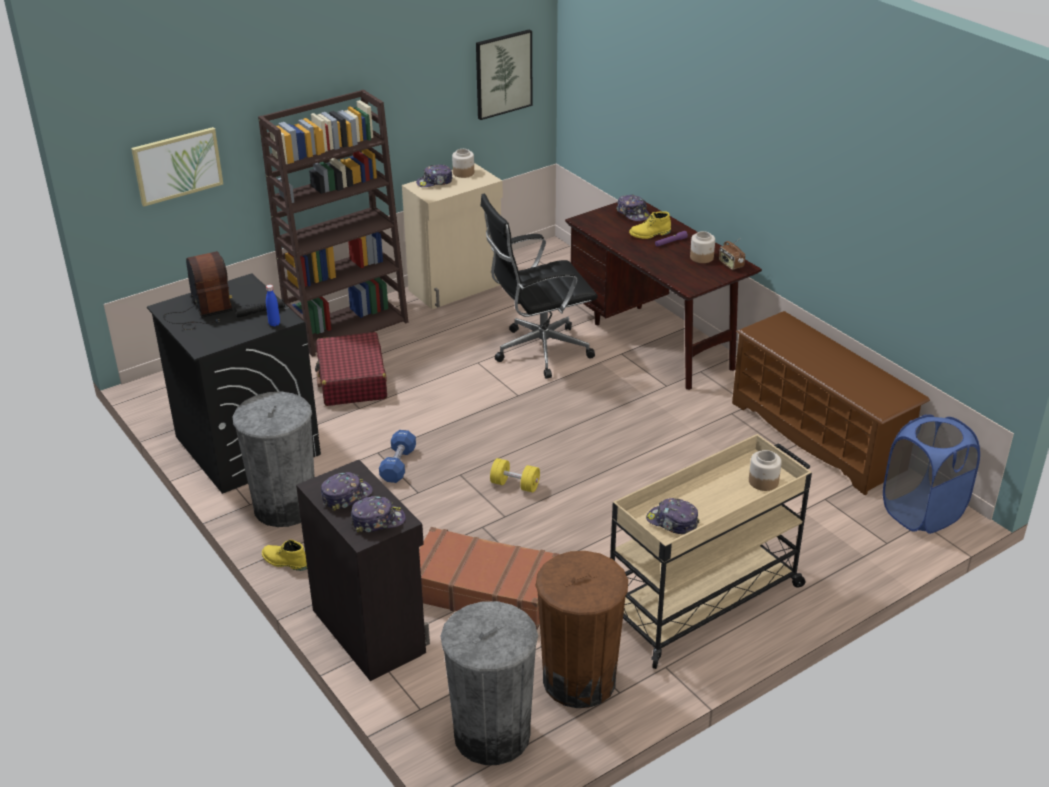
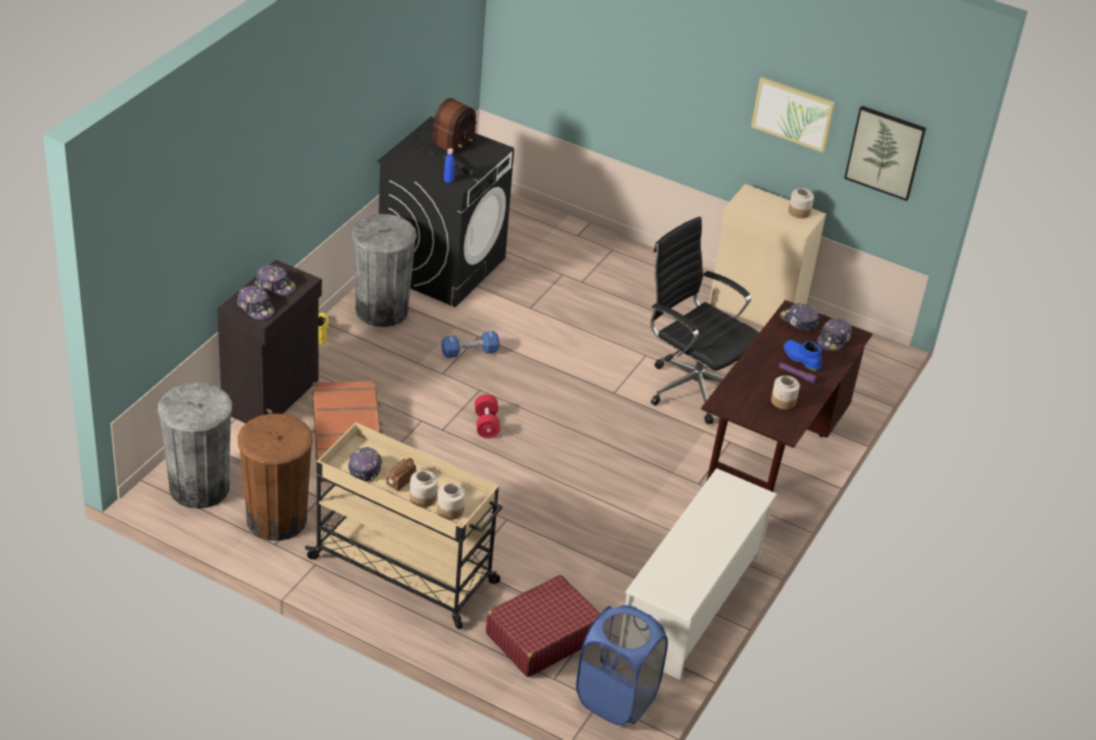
camera: 60 degrees right, 5 degrees up
(177, 165) = (560, 42): picture -> picture (793, 113)
(347, 325) = (643, 264): brown bookcase -> none
(352, 381) = (564, 292): red suitcase -> red suitcase (542, 636)
(435, 182) = (766, 200): cap -> cap (798, 321)
(515, 485) = (486, 424): yellow dumbbell -> red dumbbell
(650, 234) = (801, 359): yellow boot -> blue boot
(730, 264) = (785, 423): radio -> radio (400, 481)
(737, 494) = (423, 498): none -> jar
(818, 436) = (691, 605): brown shoe rack -> white shoe rack

